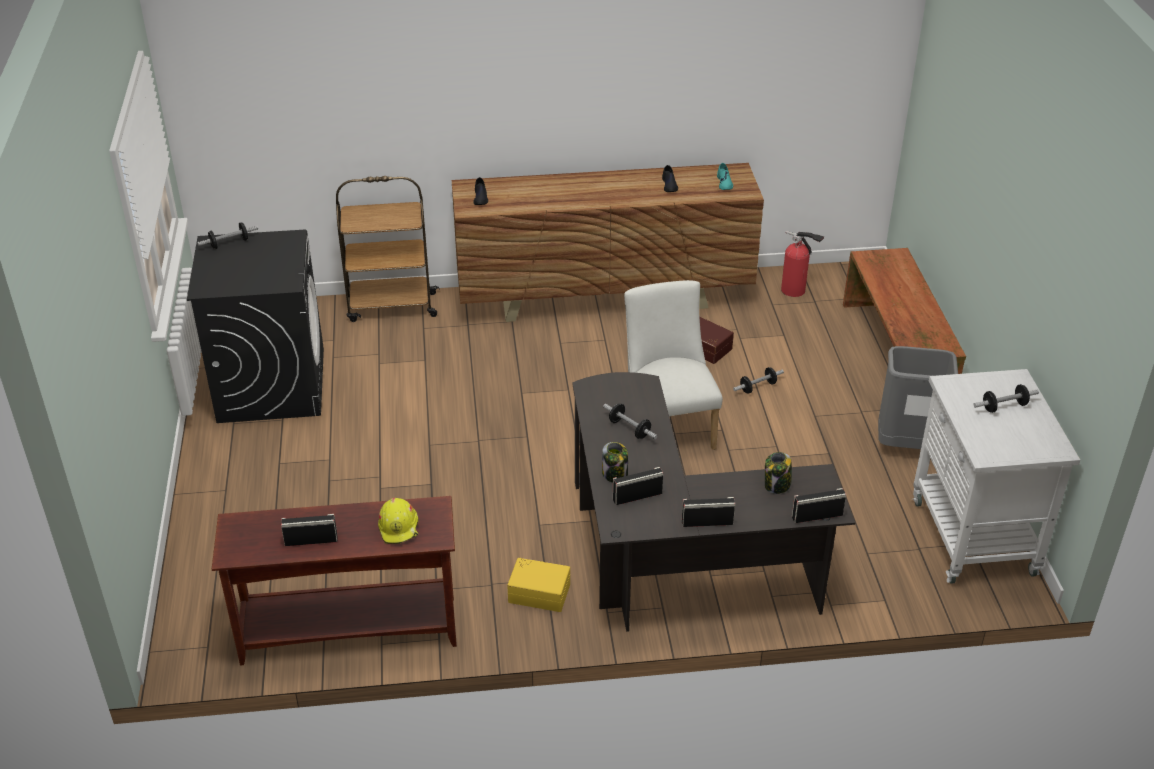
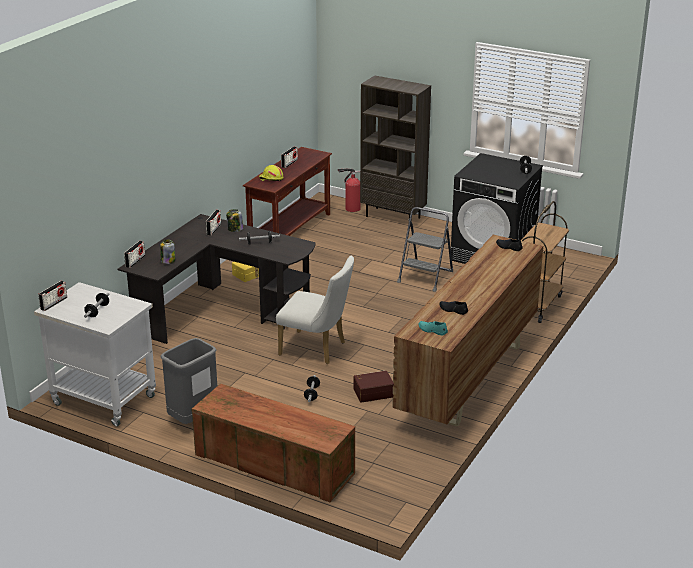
camera: 125 degrees right, 10 degrees down
(201, 532) = (393, 217): none -> brown bookcase
(387, 418) = (426, 276): none -> grey step ladder
(707, 522) = (174, 237): radio -> radio (54, 303)
(795, 291) = (394, 460): fire extinguisher -> fire extinguisher (351, 209)

